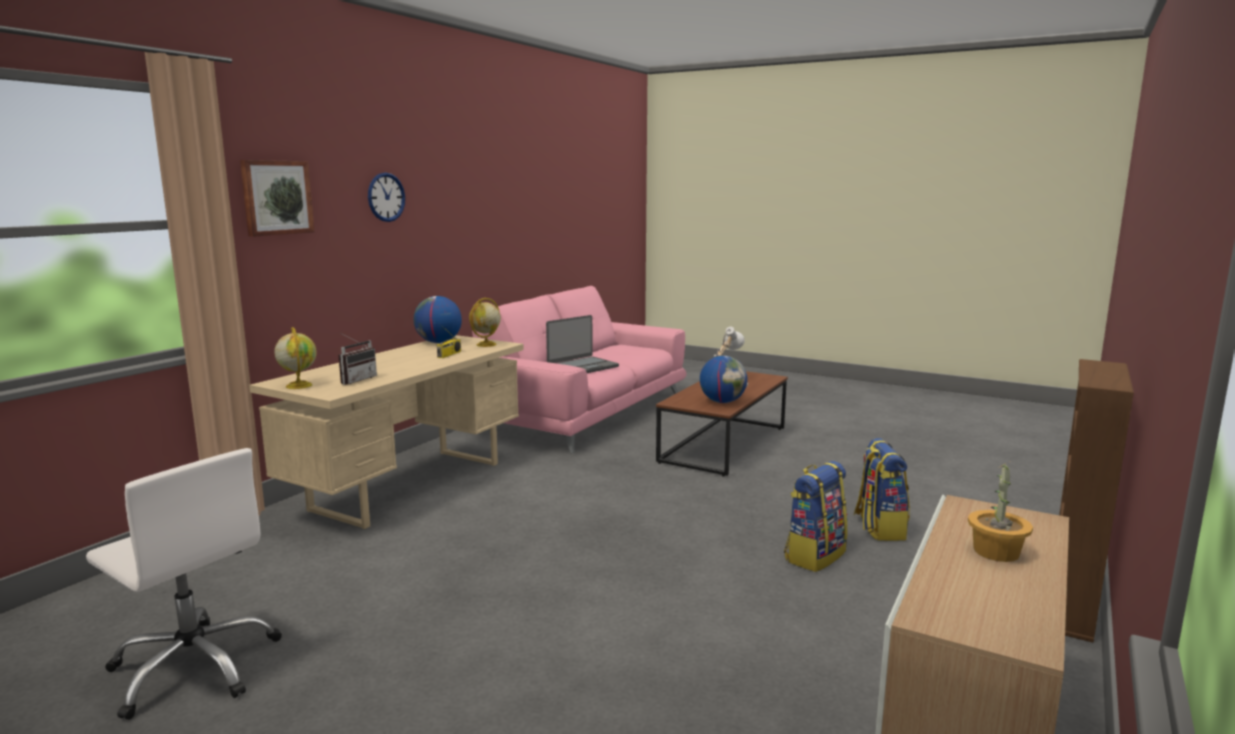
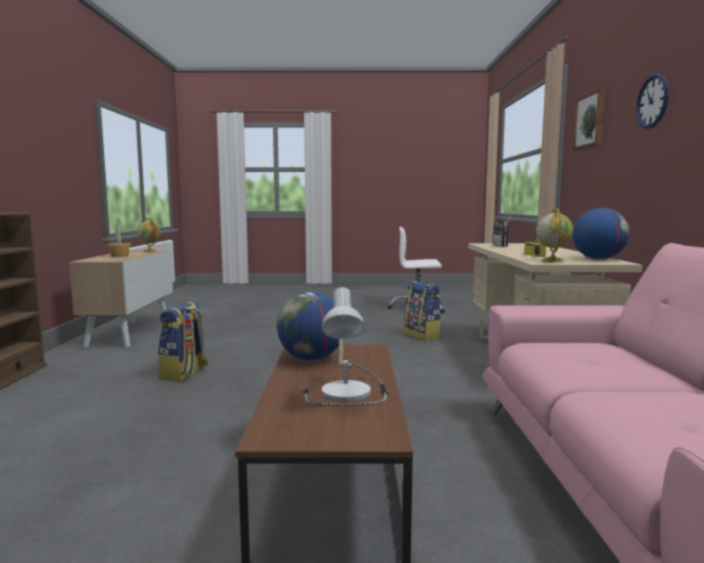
camera: 150 degrees right, 5 degrees down
(298, 385) = (515, 244): globe -> globe (150, 251)
(582, 367) = (589, 358): laptop -> none
(879, 528) = (120, 401): backpack -> backpack (423, 336)

